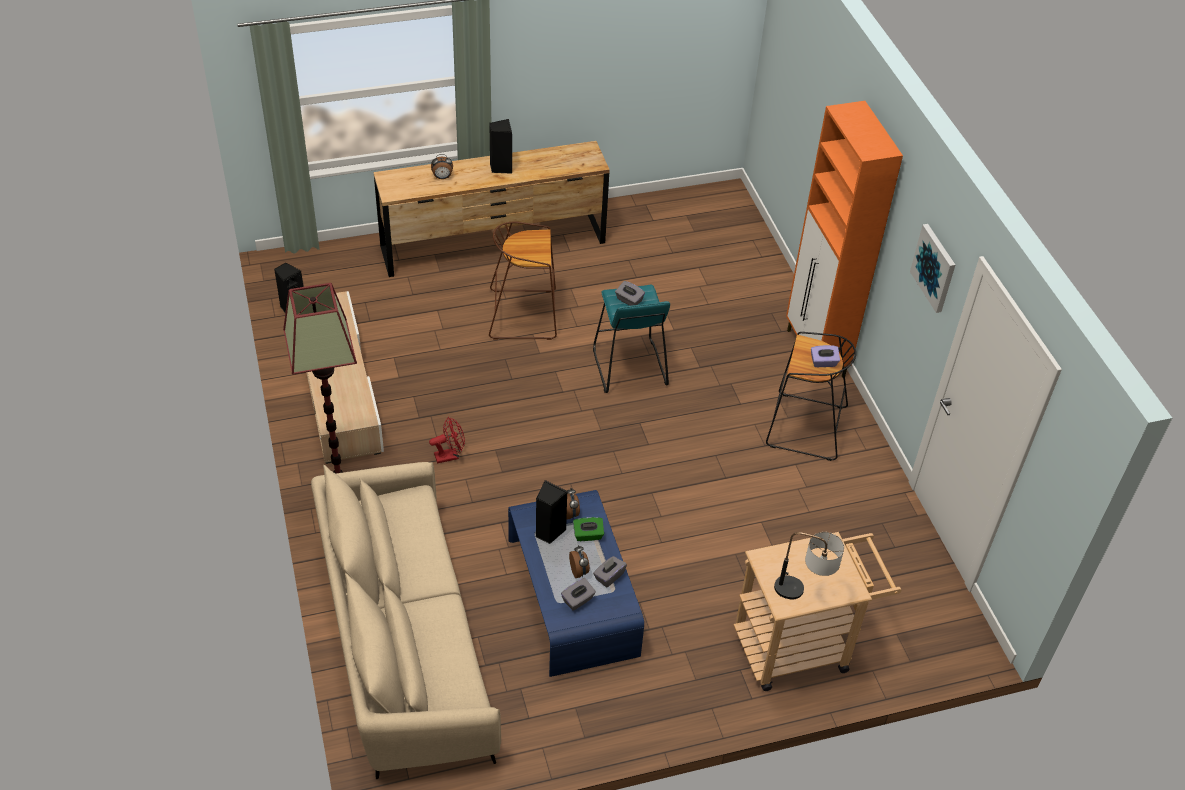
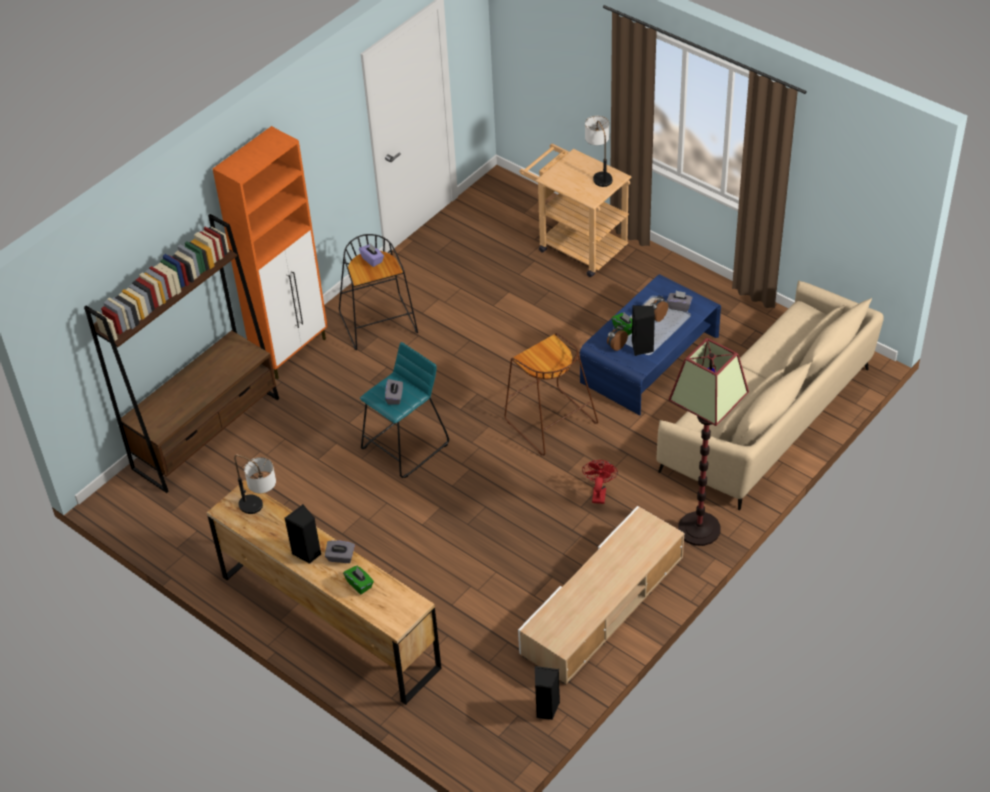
camera: 120 degrees left, 0 degrees up
(442, 177) = (359, 584): alarm clock -> green tissue box
(450, 455) = (599, 493): red fan -> red fan turned 60 degrees clockwise
(524, 314) = (402, 544): brown stool -> brown stool (549, 421)
(569, 164) = (260, 509): none -> table lamp
(609, 576) = (646, 302): grey tissue box -> grey tissue box (340, 557)
(757, 265) = (207, 433): none -> brown bookcase
(934, 267) = (332, 126): picture -> none

